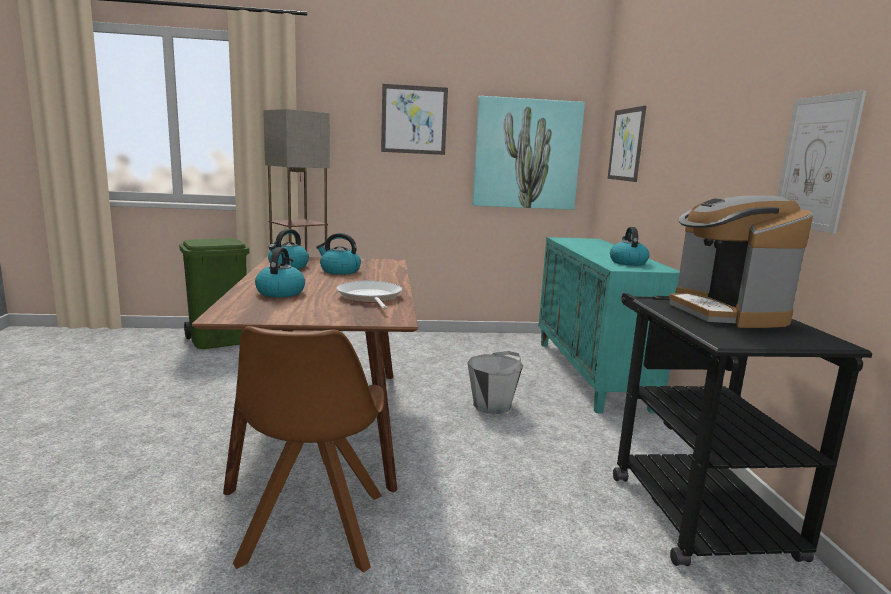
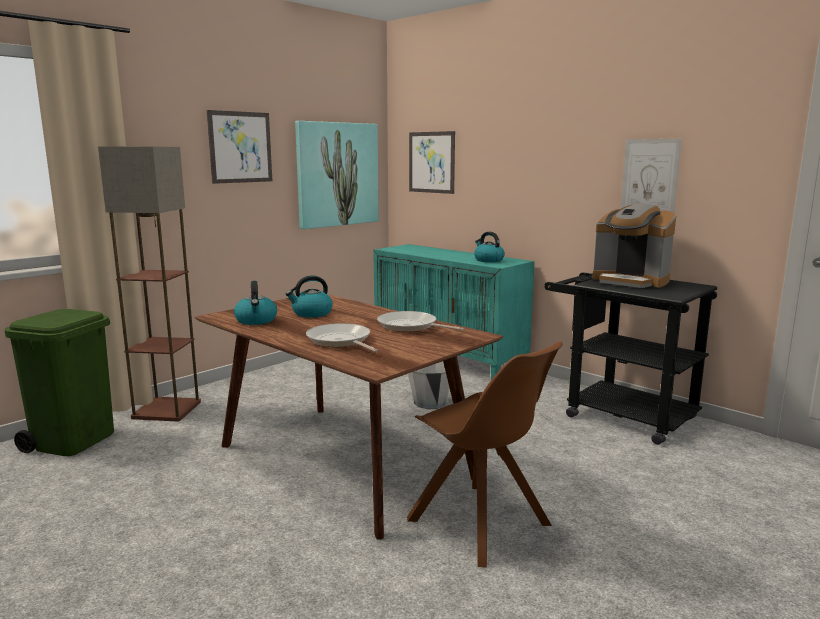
camera: 40 degrees left, 0 degrees up
(280, 292) = (340, 341): kettle -> frying pan

